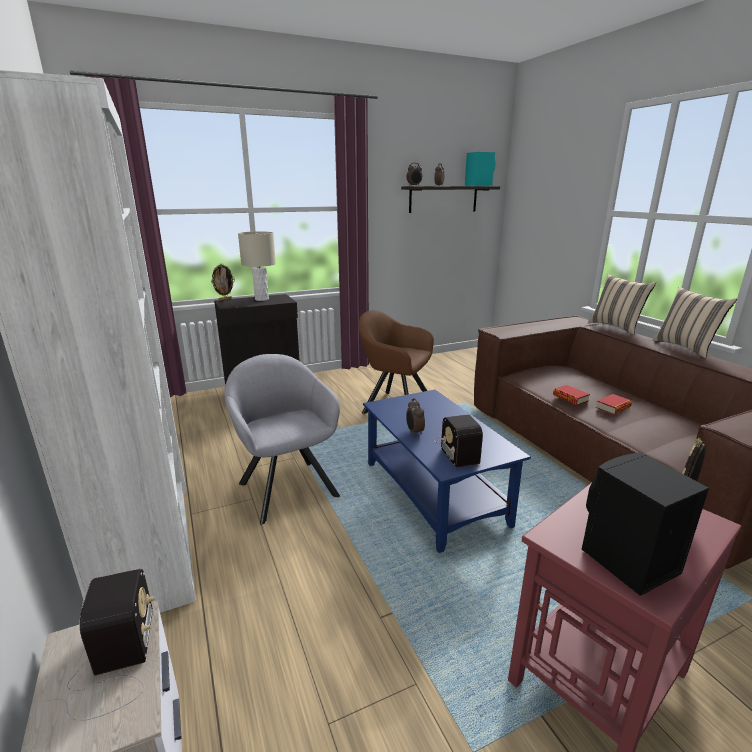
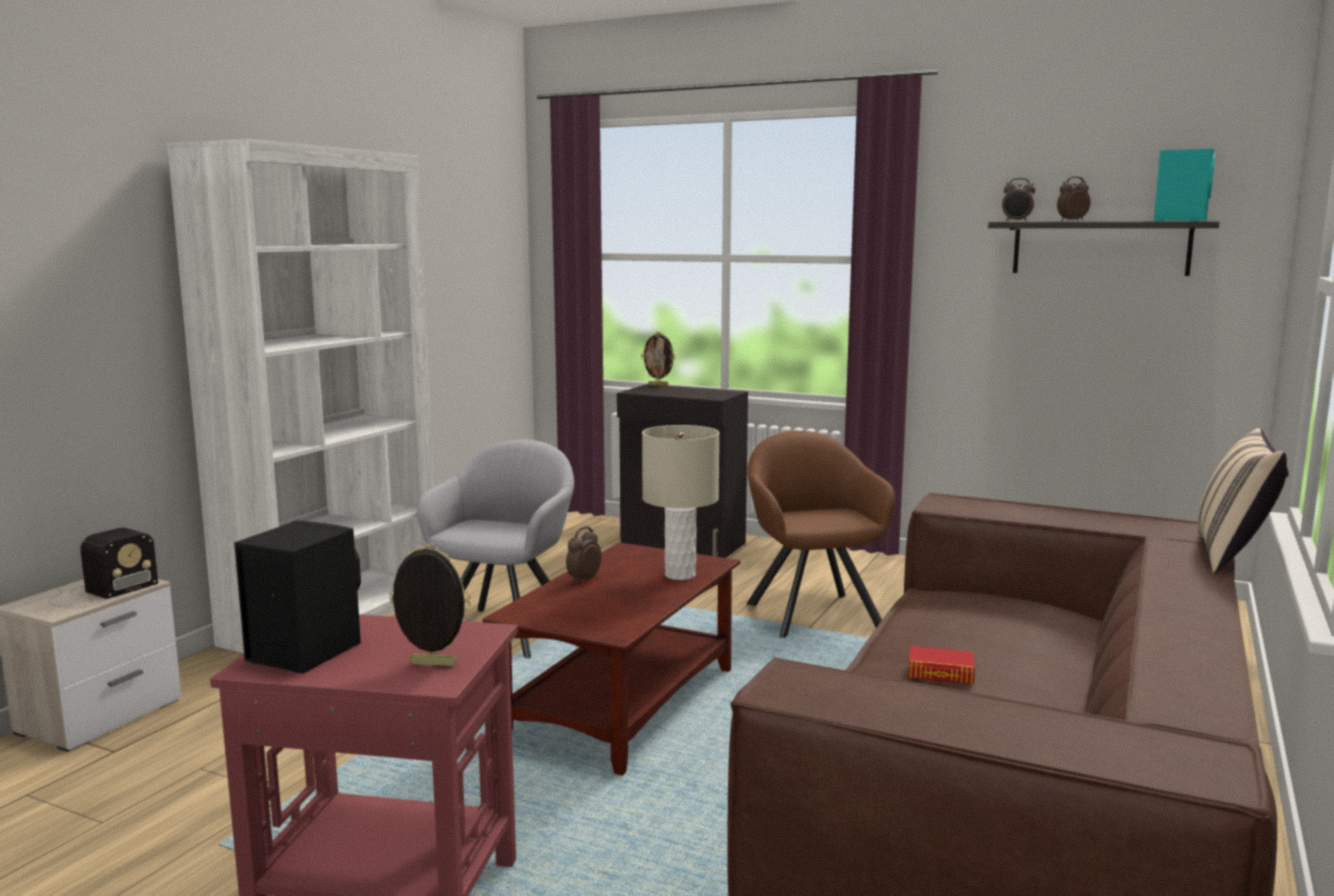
camera: 50 degrees right, 10 degrees down
(262, 299) = (697, 391): beige table lamp -> beige table lamp (680, 575)
(435, 493) = (622, 706): blue coffee table -> brown coffee table
(457, 448) = (576, 607): radio -> none
(570, 398) = (912, 639): book -> none
(685, 347) = (1243, 617): beige pillow -> none

